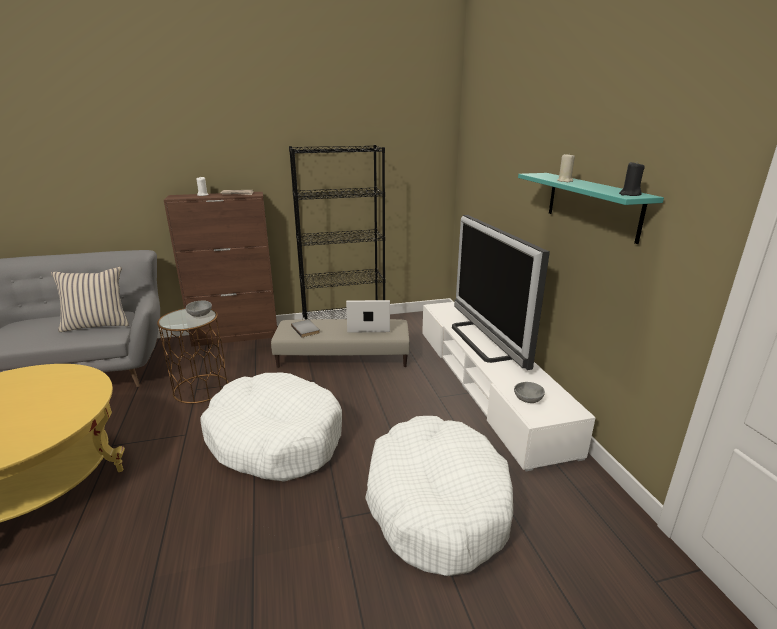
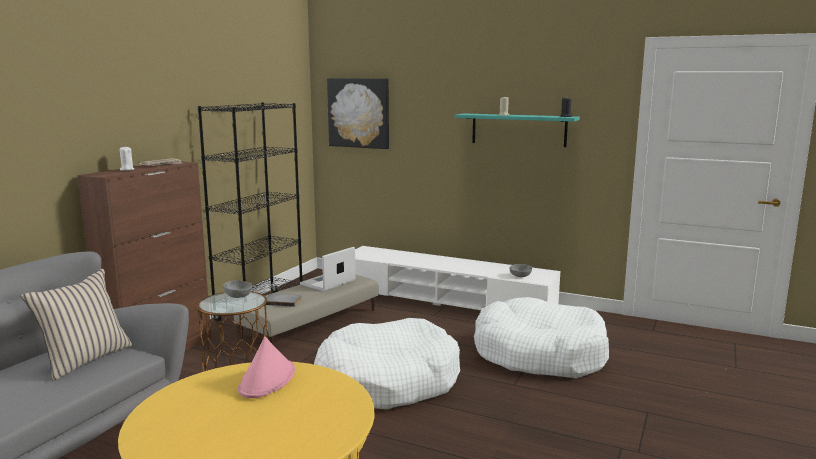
camera: 50 degrees left, 10 degrees down
(67, 391) = (267, 380): none -> pink hat
(480, 161) = (359, 113): none -> picture
(483, 341) = (433, 261): television -> none

